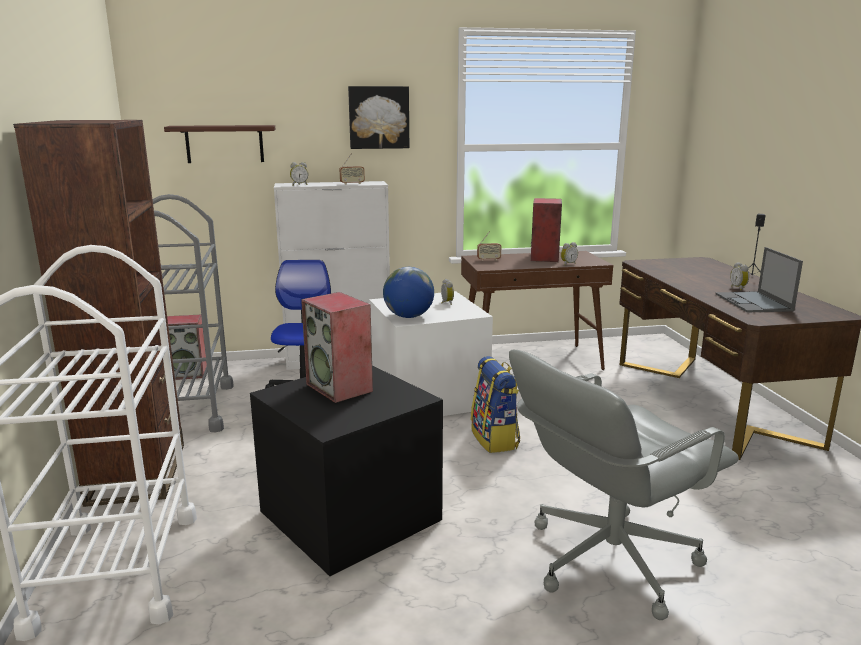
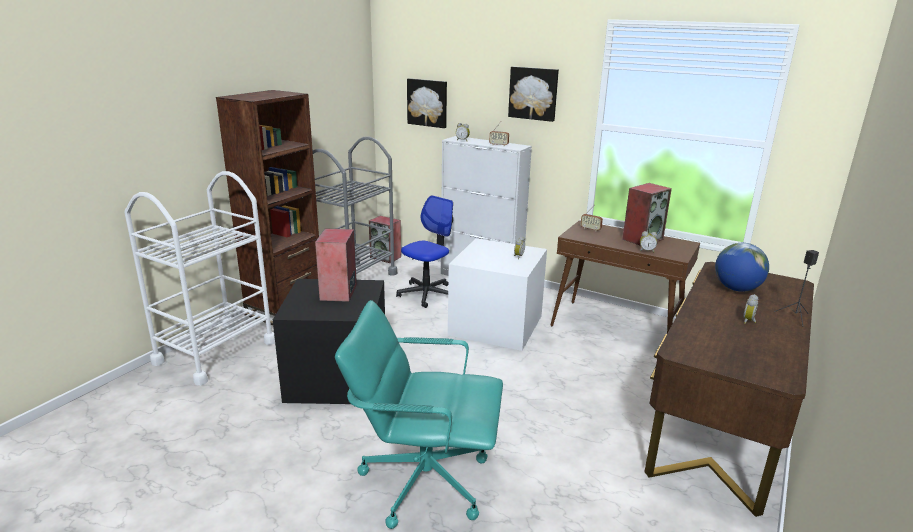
camera: 40 degrees right, 5 degrees up
(224, 144) = (427, 102): shelf -> picture
(409, 316) = (472, 259): globe -> globe (736, 289)
(495, 439) = (488, 373): backpack -> none
(608, 559) = (424, 480): grey office chair -> turquoise office chair
(754, 302) = (722, 338): laptop -> none

